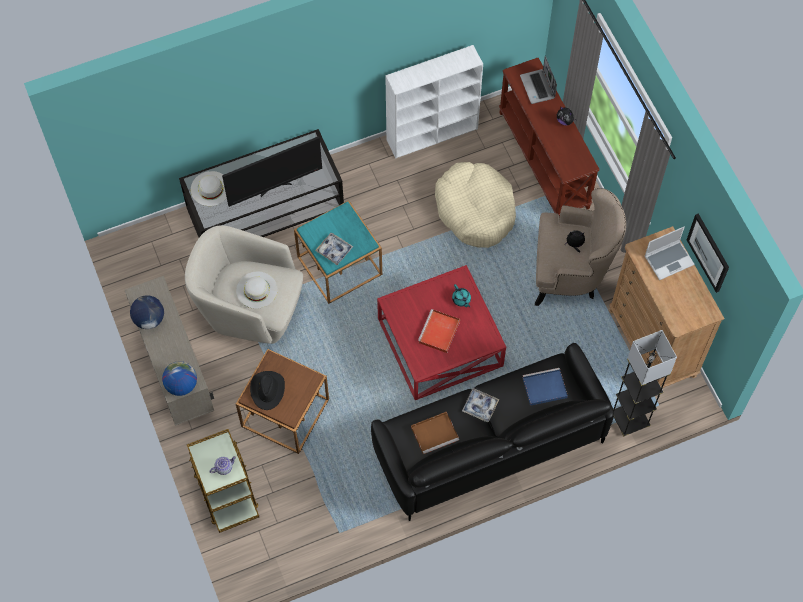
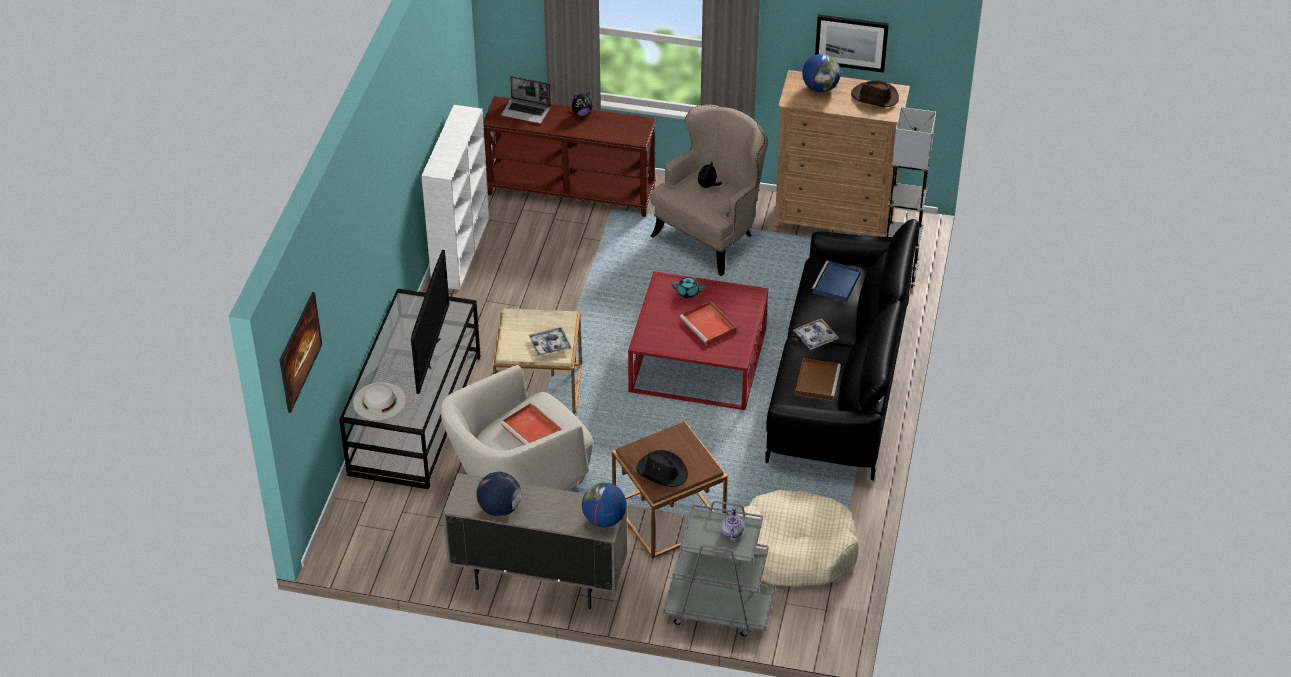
camera: 55 degrees left, 20 degrees down
(119, 136) = (302, 364): none -> picture
(226, 492) = (718, 608): brown cart -> grey cart
(256, 290) = (532, 429): white hat -> red tray
(339, 265) = (539, 390): turquoise side table -> beige side table
(475, 210) = (577, 264): beige dog bed -> beige dog bed (793, 550)
(669, 260) = (820, 88): laptop -> globe
(689, 302) = (875, 97): none -> brown hat

